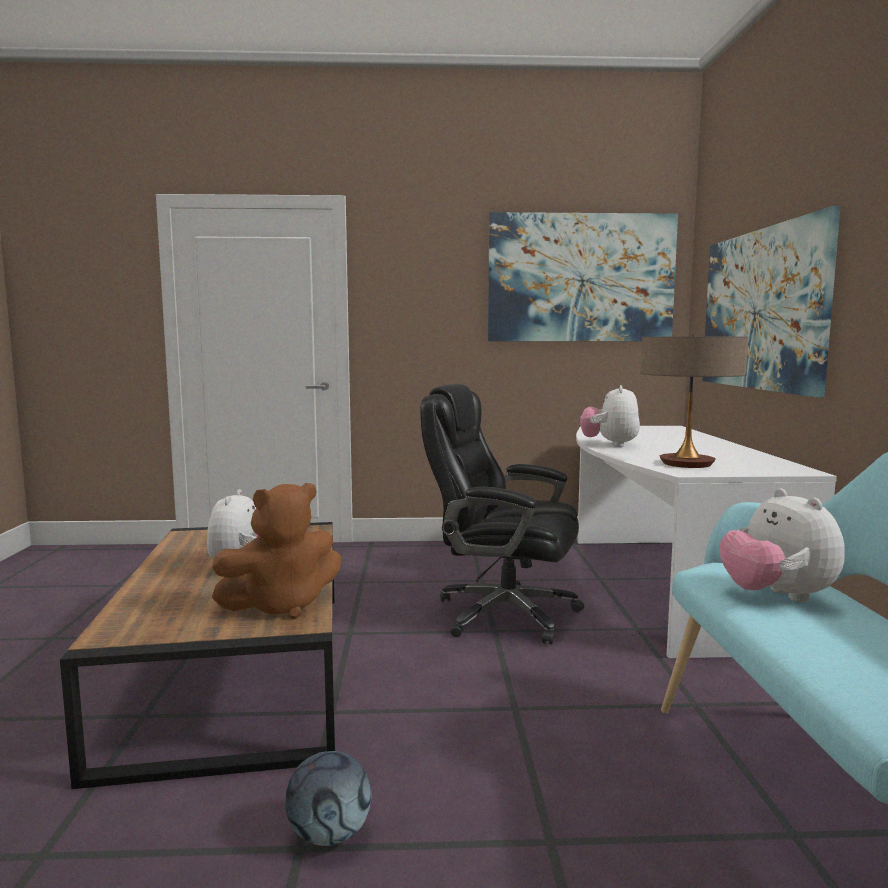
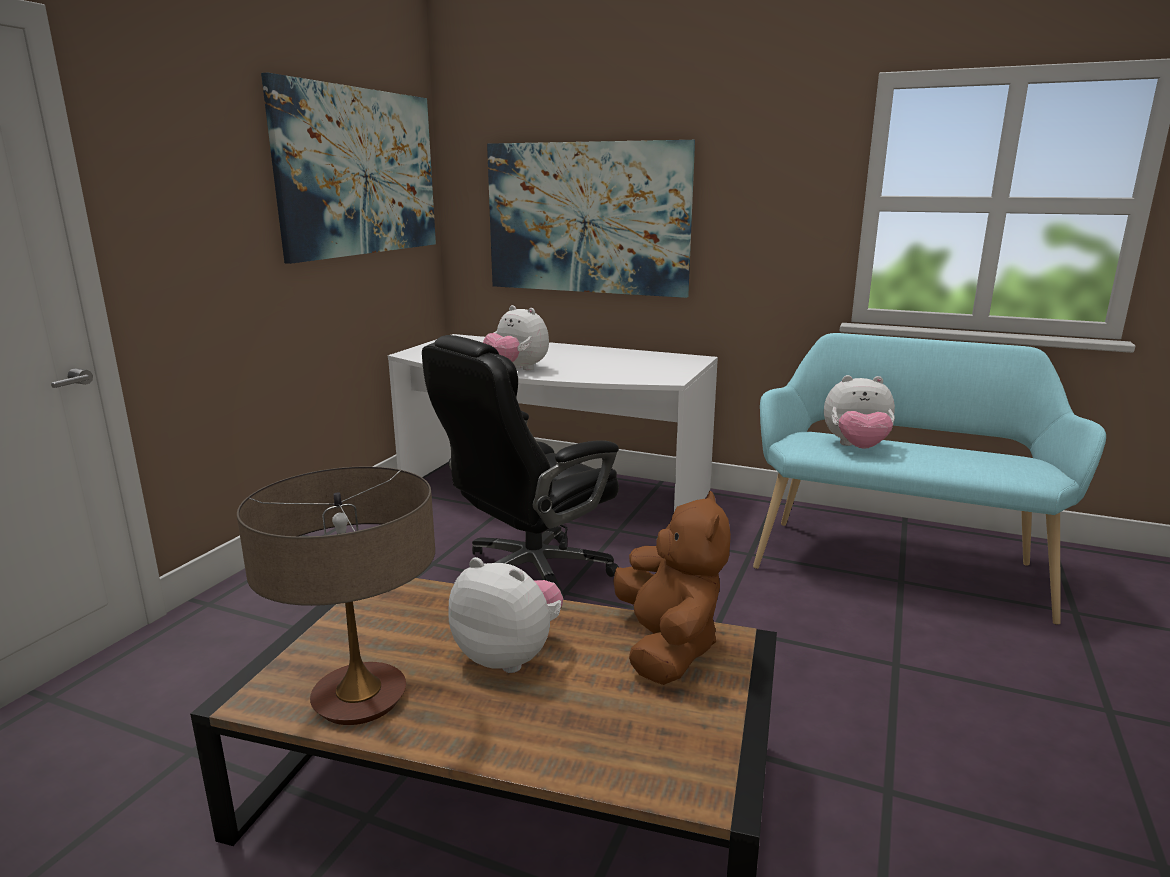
camera: 65 degrees left, 10 degrees up
(329, 835) = (873, 769): football -> none
(686, 463) = (637, 372): table lamp -> table lamp (359, 698)

